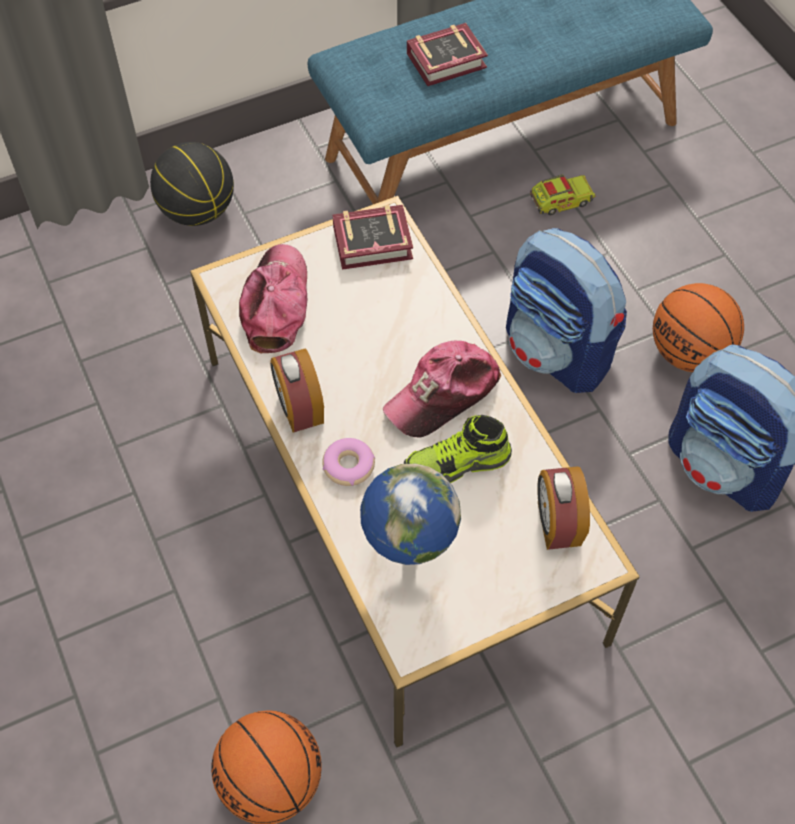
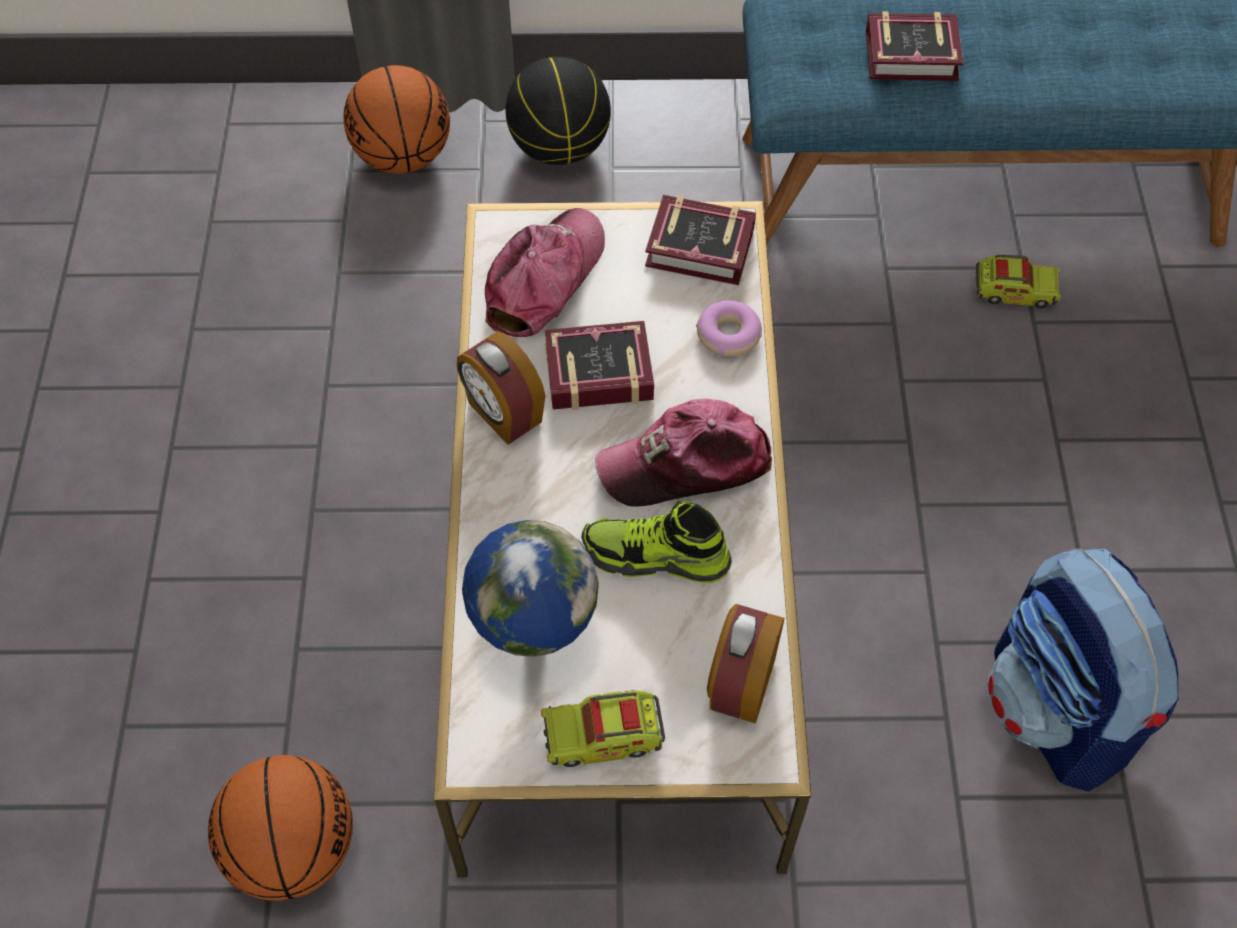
camera: 25 degrees right, 0 degrees up
(299, 408) = (503, 413): alarm clock -> alarm clock turned 45 degrees counterclockwise
(346, 355) = (593, 371): none -> book
(348, 466) = (523, 505): donut -> donut (728, 334)
(487, 597) = (603, 736): none -> toy truck
(558, 352) = (911, 478): backpack -> none
(689, 353) = (1086, 546): basketball -> basketball (403, 156)

